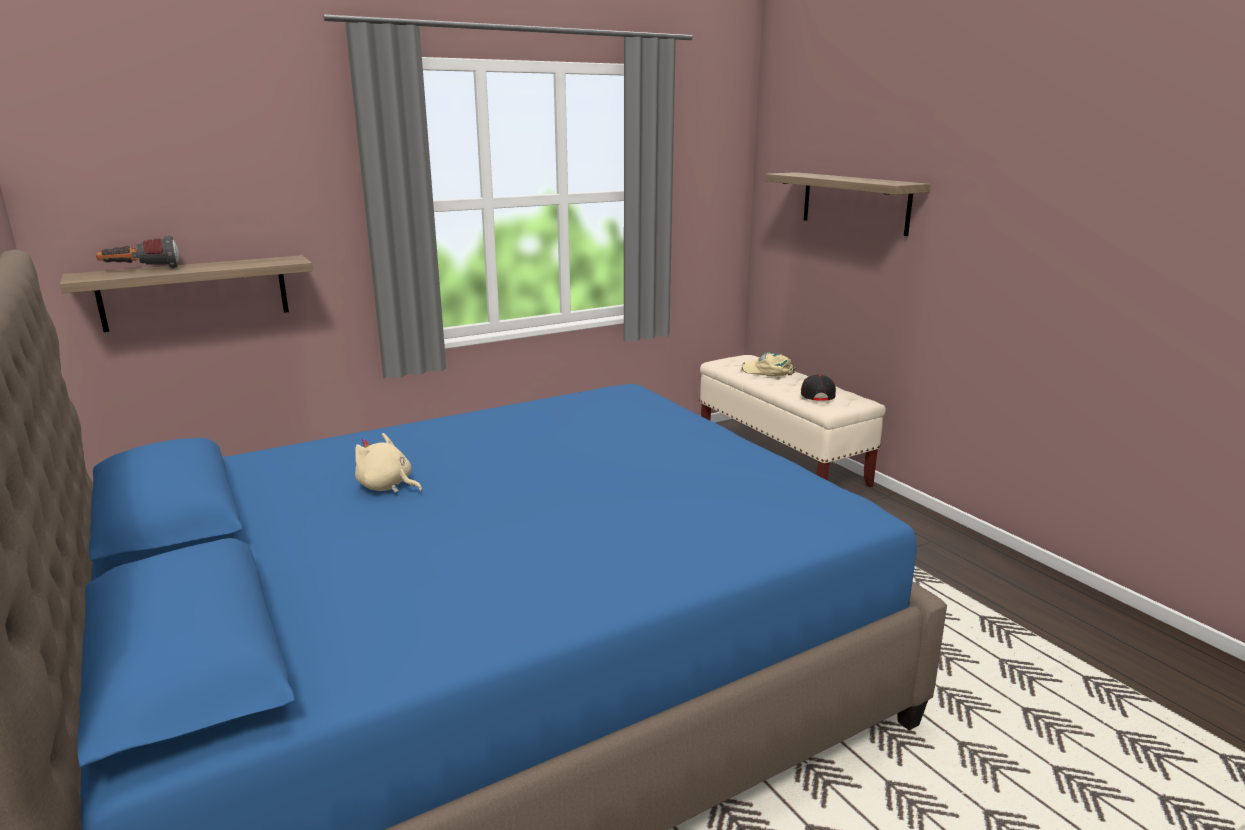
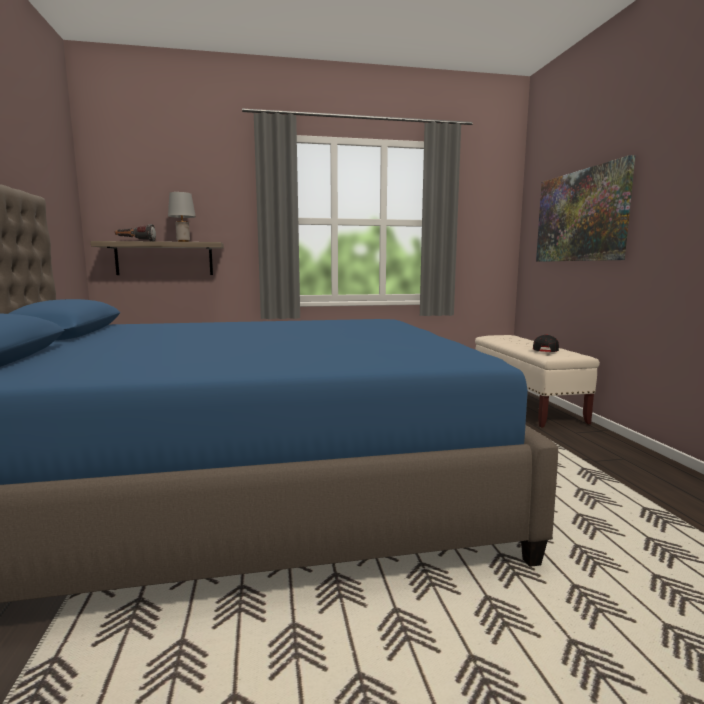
camera: 20 degrees right, 10 degrees down
(238, 264) = (183, 241): none -> grey table lamp
(387, 487) = (186, 333): beige plush toy -> none
(768, 371) = (519, 340): beige cap -> none
(855, 202) = (580, 216): shelf -> picture

